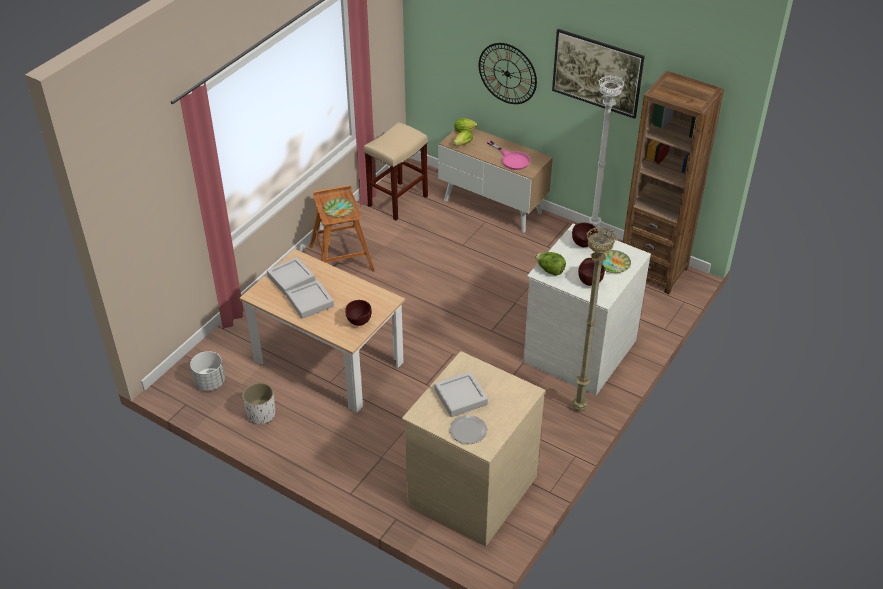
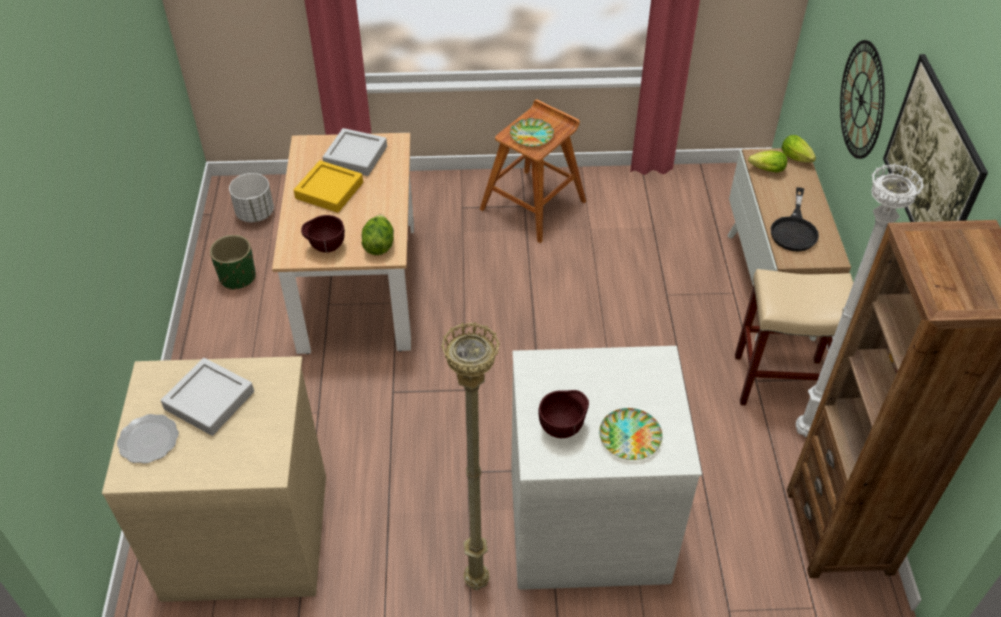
camera: 55 degrees right, 5 degrees up
(261, 414) = (238, 277): white planter -> green planter
(310, 302) = (329, 190): grey tray -> yellow tray
(398, 200) = (681, 196): beige stool -> beige stool (781, 381)
(512, 159) = (794, 229): pink frying pan -> black frying pan
(550, 270) = (545, 370): lettuce -> lettuce (379, 245)
(583, 245) = (637, 381): brown bowl -> none

